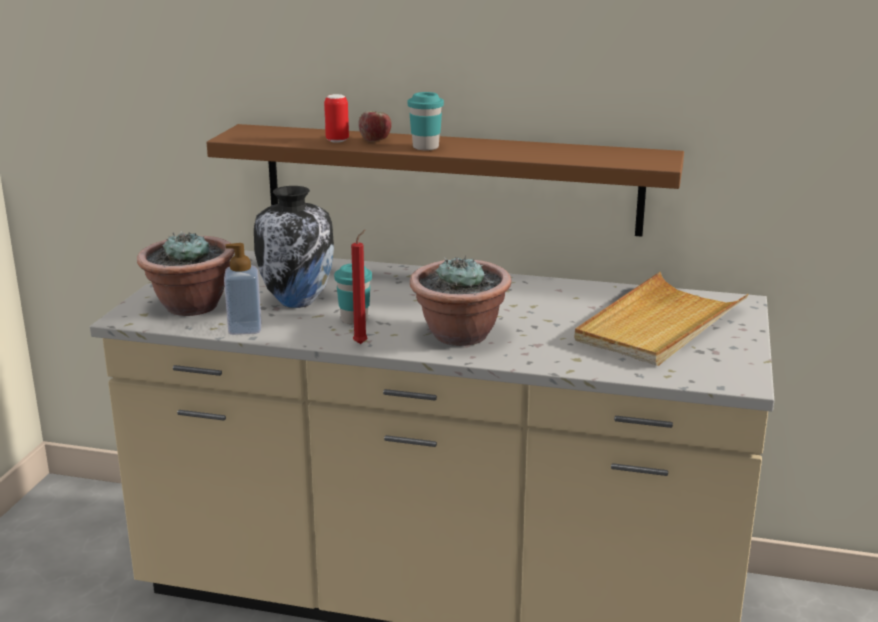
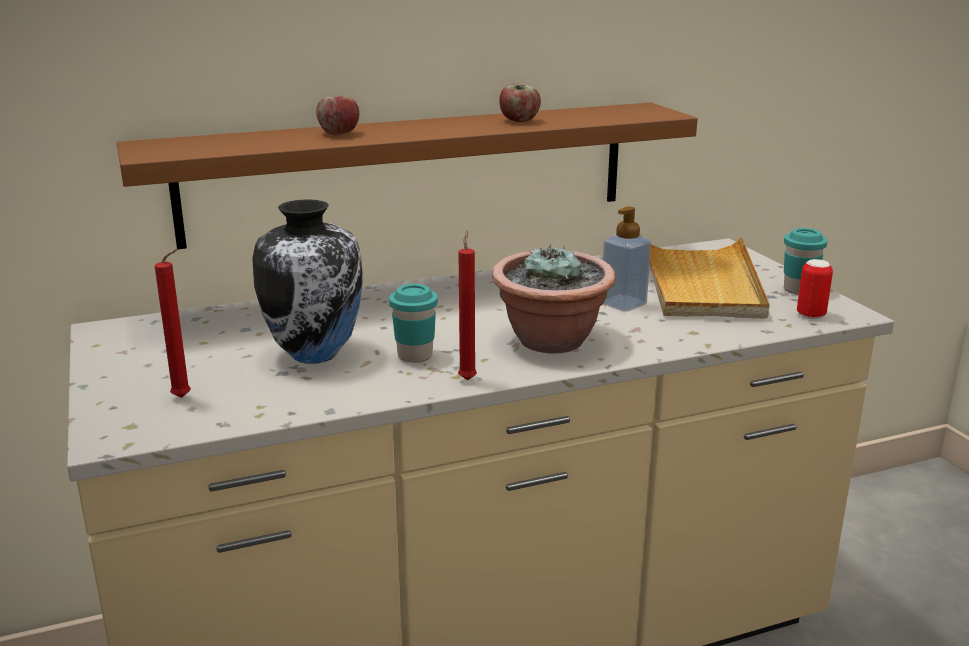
camera: 35 degrees left, 0 degrees up
(190, 307) = (184, 398): potted plant -> red candle
(245, 328) = (302, 403): soap dispenser -> soap dispenser (623, 304)
(337, 140) = (295, 139): can -> can (811, 315)
(425, 147) = (413, 132): turquoise cup -> turquoise cup (798, 290)
(523, 151) = (519, 121): none -> apple

